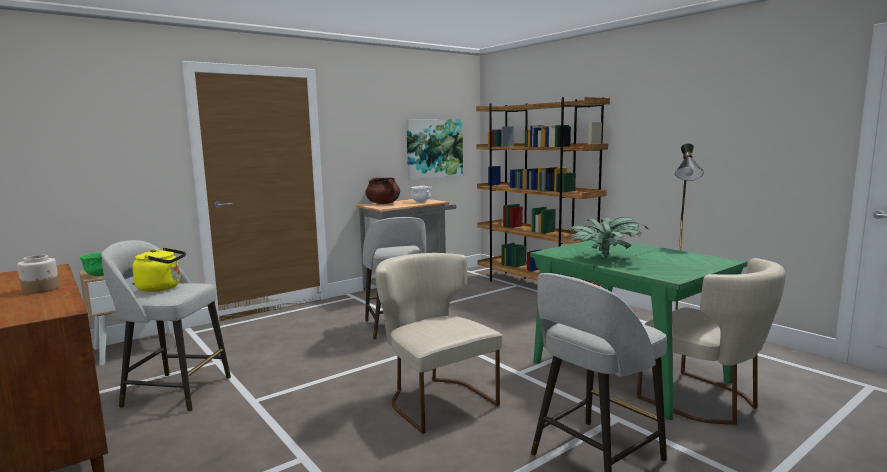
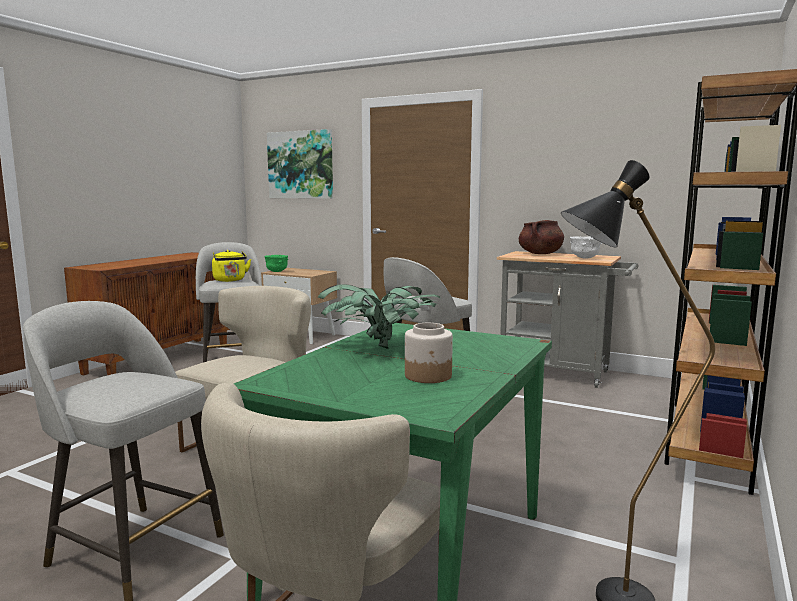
camera: 65 degrees right, 0 degrees up
(41, 289) = (155, 260): jar -> jar (428, 376)
(434, 148) = (657, 184): picture -> picture (300, 165)

